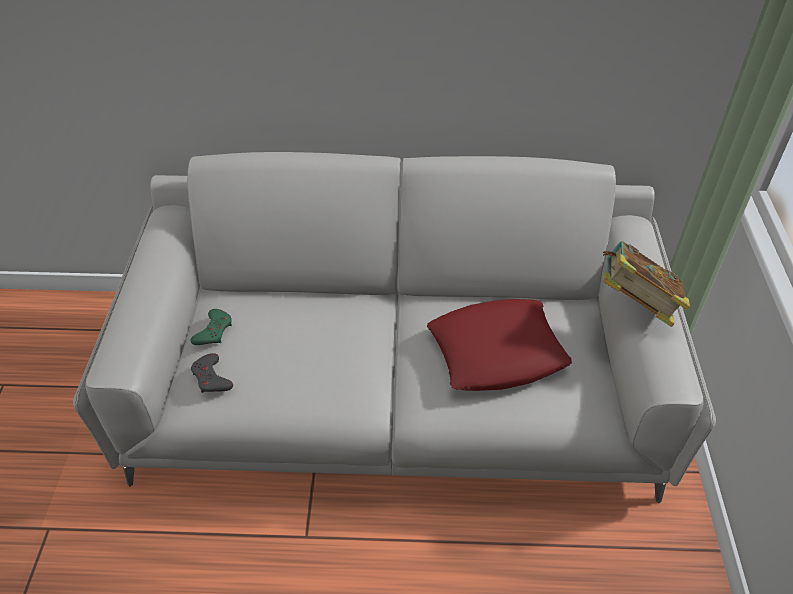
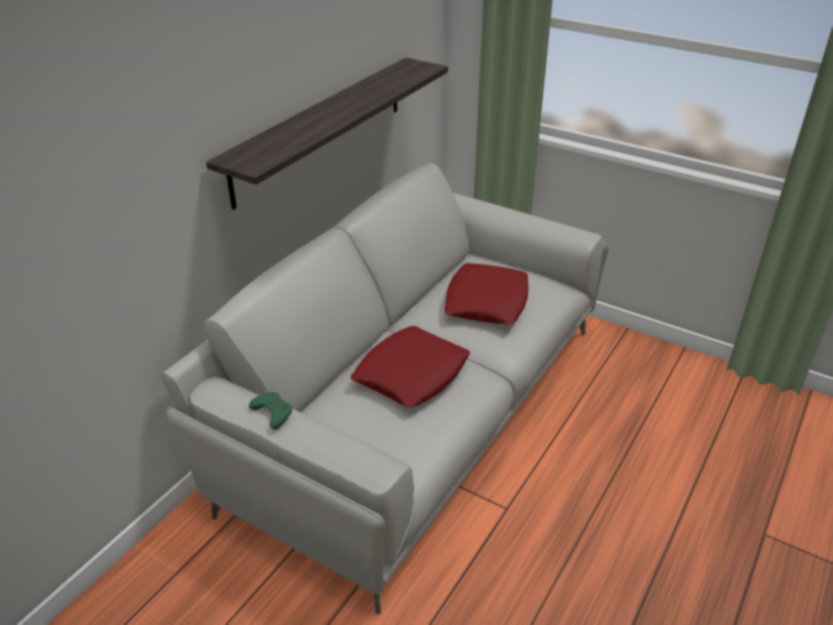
camera: 60 degrees left, 10 degrees down
(211, 378) = (398, 444): grey game controller -> none
(213, 331) = (347, 428): green game controller -> green game controller (272, 412)
(322, 342) = (411, 374): none -> red pillow
(434, 44) = (321, 128): none -> shelf
(635, 305) = (518, 222): book -> none

